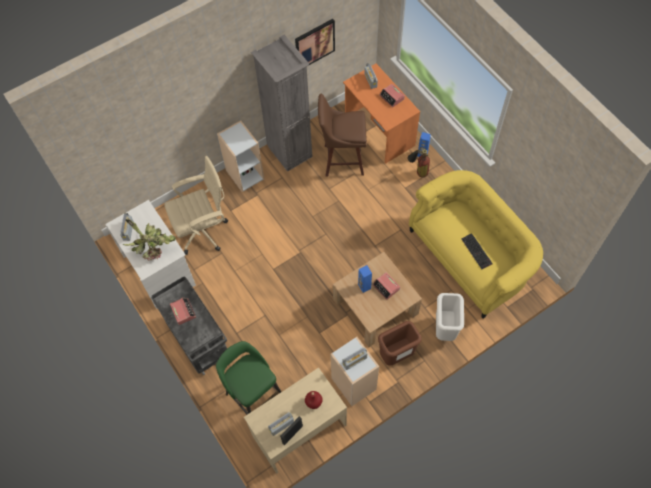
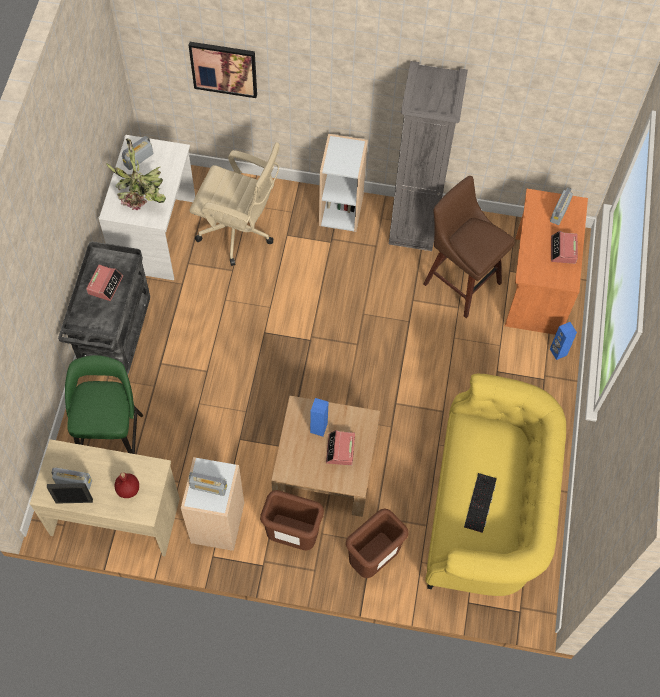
camera: 40 degrees right, 0 degrees up
(314, 44) = (511, 112): picture -> picture (224, 68)
(418, 171) = (533, 366): fire extinguisher -> none
(445, 329) = (373, 560): white trash can -> brown trash can

